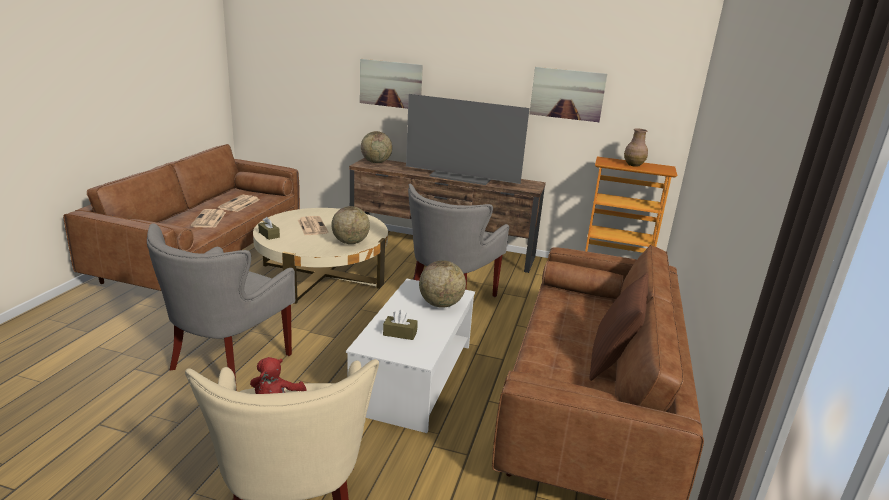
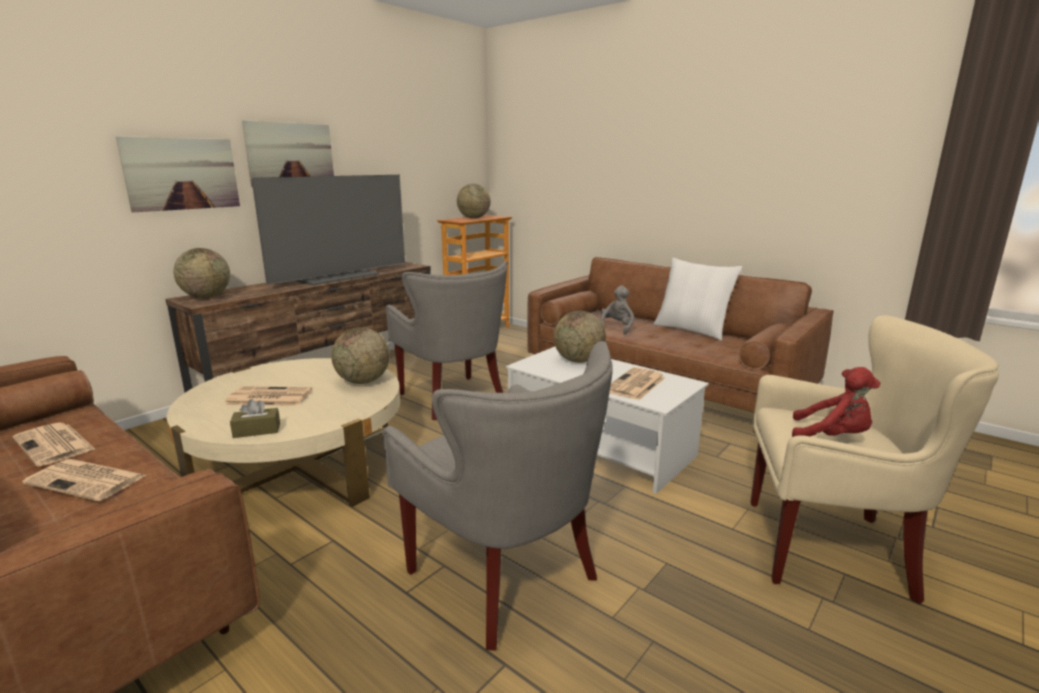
camera: 65 degrees left, 5 degrees down
(400, 333) = (635, 385): brown tissue box -> newspaper
(564, 315) = (616, 328): none -> grey plush toy
(567, 94) = (398, 160): picture -> picture (290, 154)
(612, 361) = (692, 330): brown pillow -> white pillow
(633, 164) = (474, 218): brown vase -> globe

